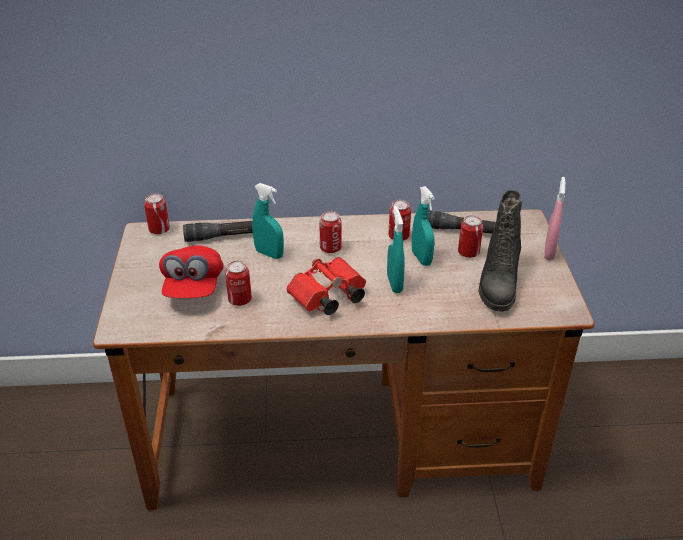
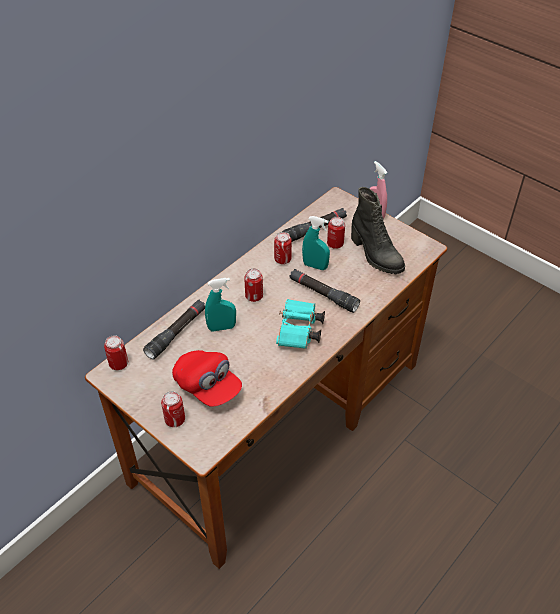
camera: 45 degrees left, 10 degrees up
(240, 300) = (250, 373): can -> can (175, 420)
(327, 298) = (299, 332): red binoculars -> turquoise binoculars
(394, 284) = (323, 294): turquoise spray bottle -> black flashlight

